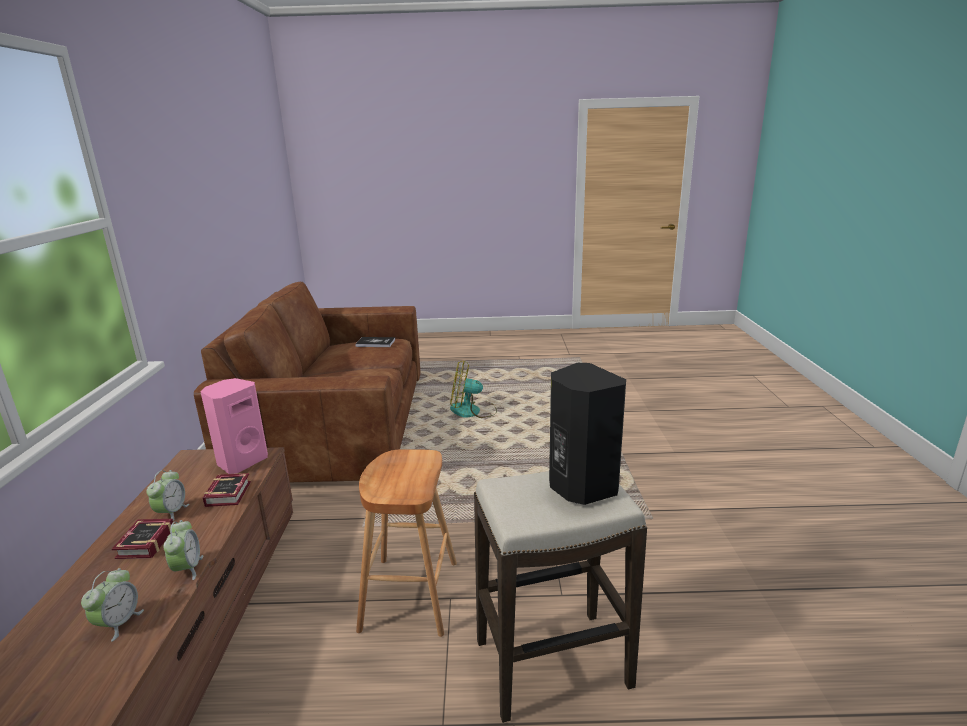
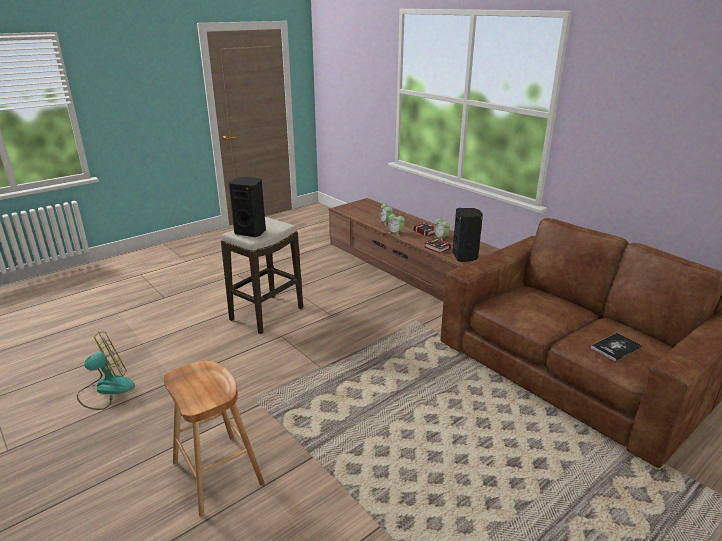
camera: 140 degrees right, 5 degrees up
(241, 461) = (465, 257): pink speaker -> black speaker
(410, 595) = (349, 309): brown stool -> brown stool (217, 473)
(472, 411) = (507, 443): fan -> fan (106, 389)

